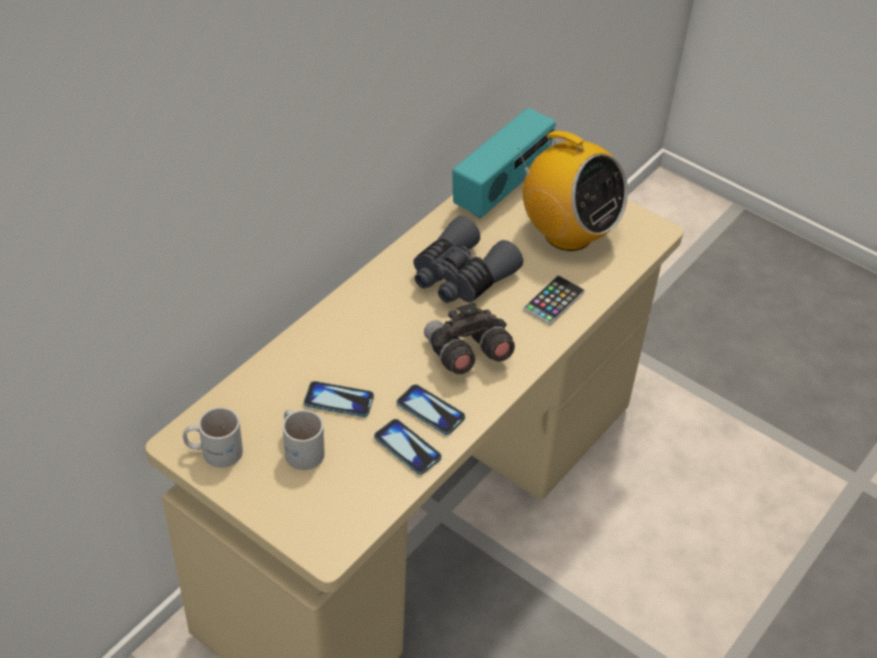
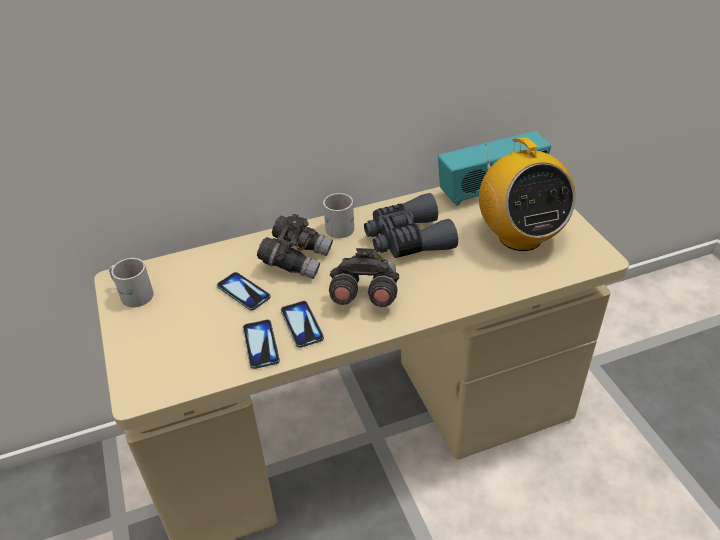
camera: 35 degrees right, 5 degrees down
(302, 448) = (189, 314): white mug -> white mug (341, 225)
(363, 342) = (296, 259): none -> grey binoculars
(554, 300) = (468, 281): phone -> none

